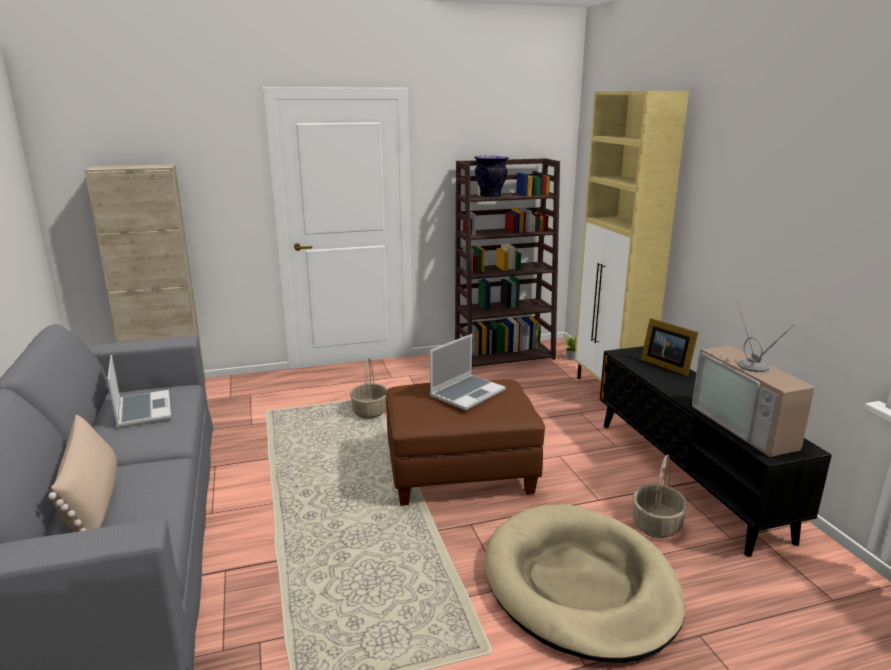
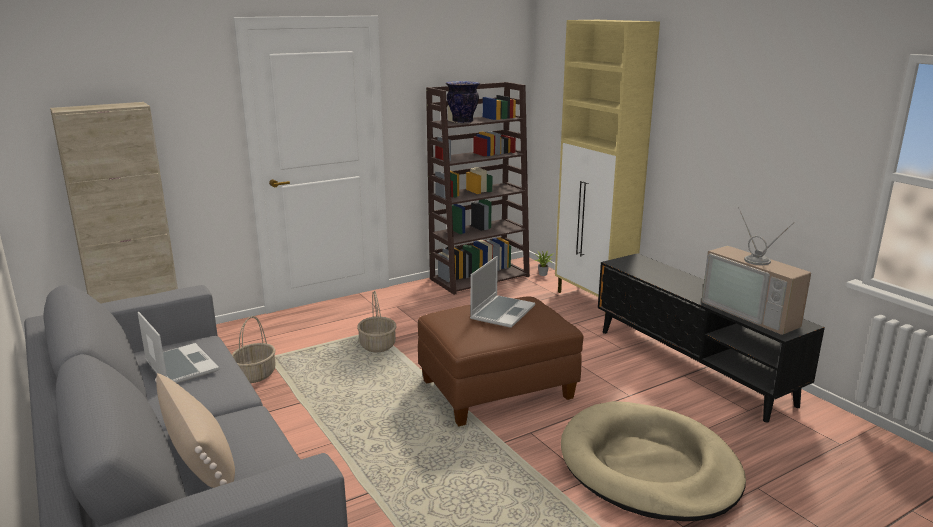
camera: 15 degrees left, 0 degrees up
(657, 525) = (686, 409): basket -> basket (255, 375)
(666, 365) = (660, 269): picture frame -> none

